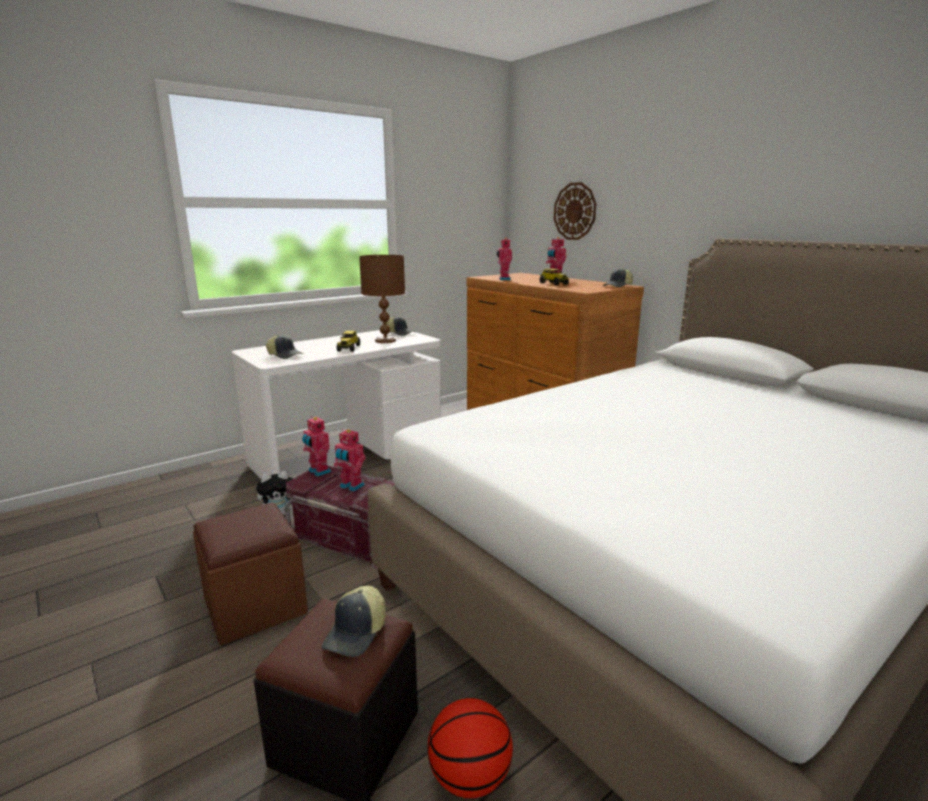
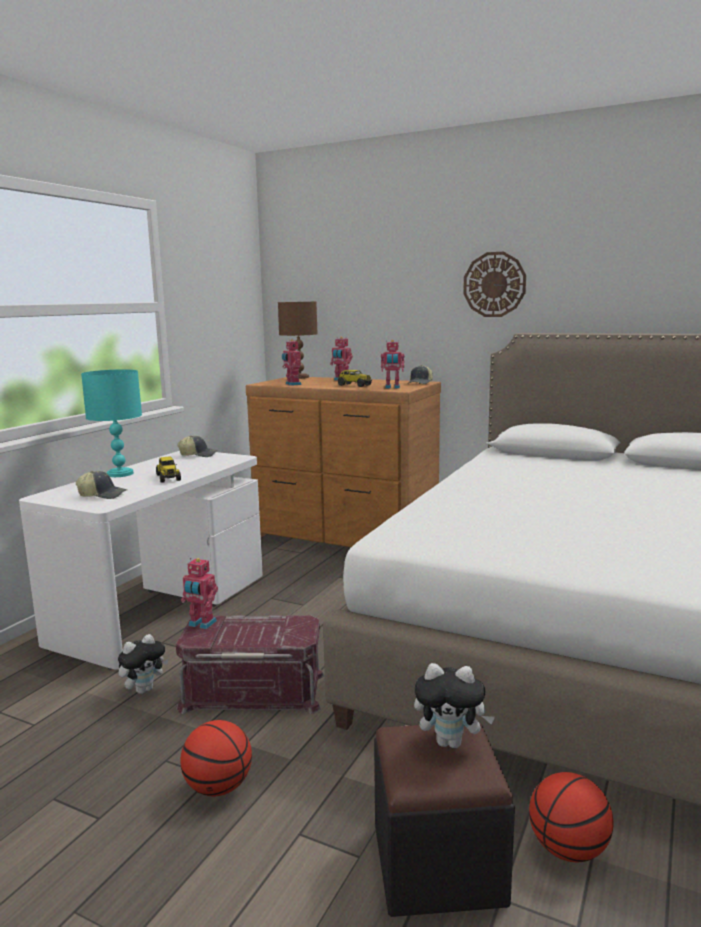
camera: 25 degrees left, 5 degrees down
(255, 605) = (218, 787): brown ottoman -> basketball
(322, 341) = (119, 474): none -> turquoise table lamp
(351, 486) = (255, 630): toy robot -> toy robot (392, 387)
(357, 633) = (451, 742): cap -> plush toy
(385, 340) = (196, 464): brown table lamp -> brown table lamp (299, 377)
(575, 211) = (351, 309): wall clock -> wall clock (494, 284)

